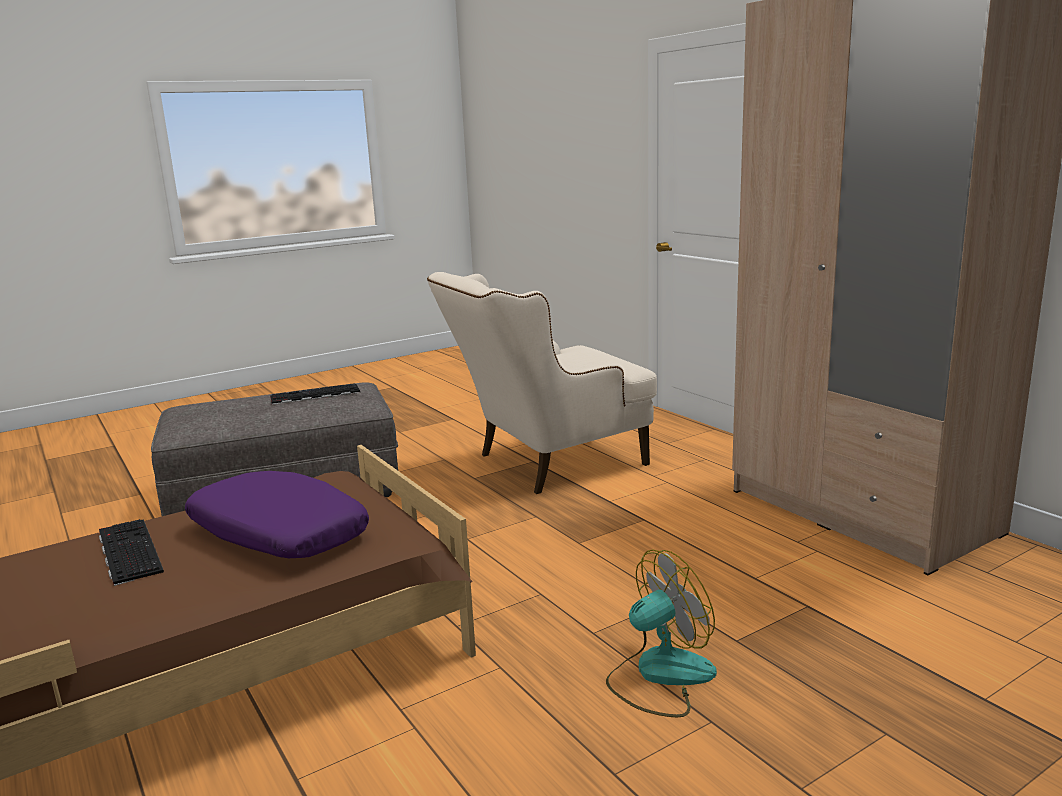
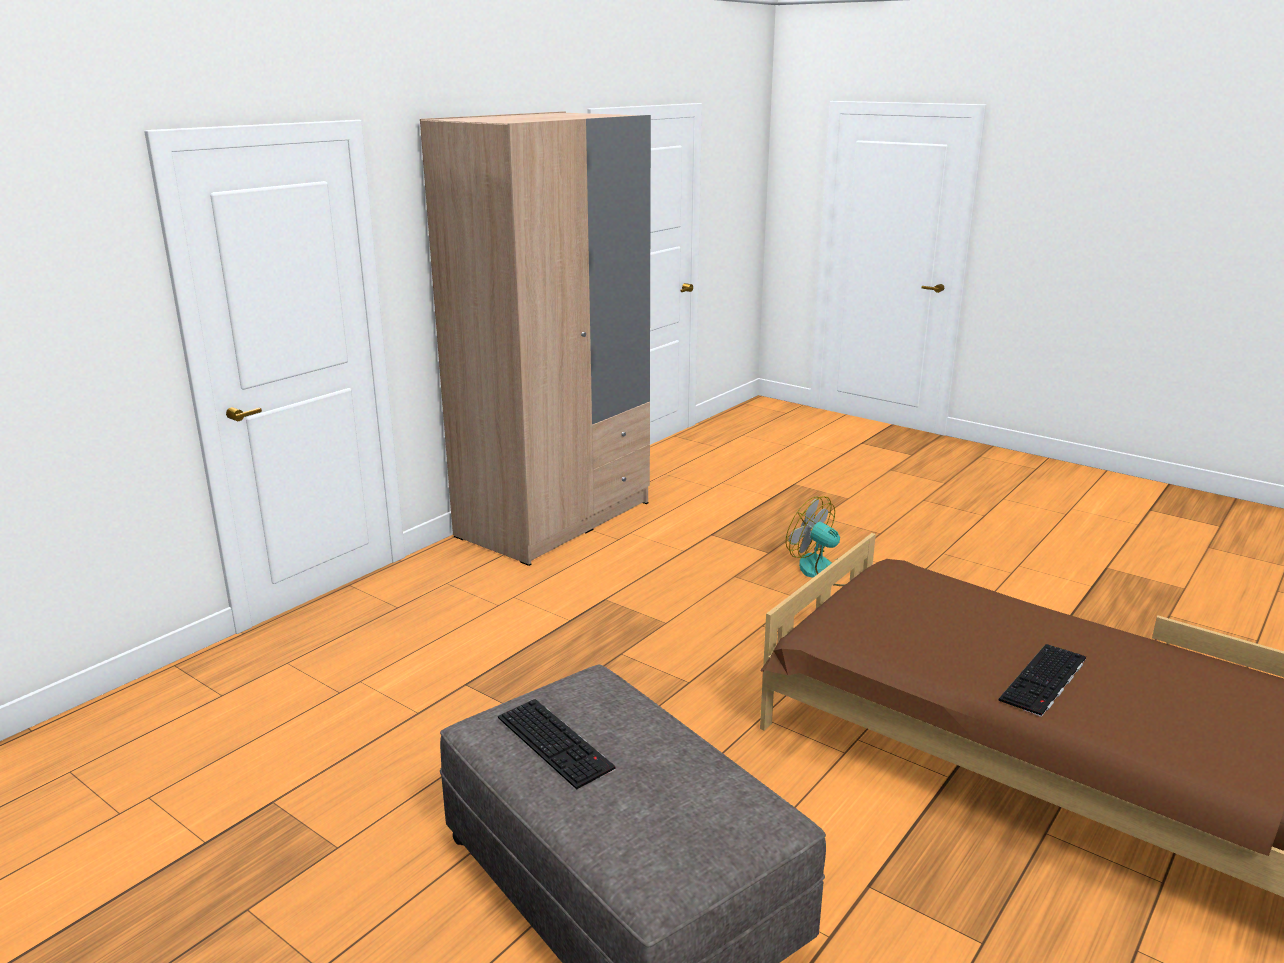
camera: 110 degrees left, 5 degrees up
(277, 534) = (942, 619): purple pillow -> none
(547, 463) = (473, 673): beige armchair -> none

